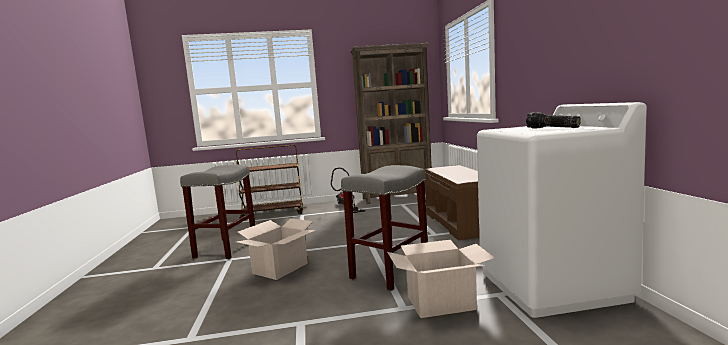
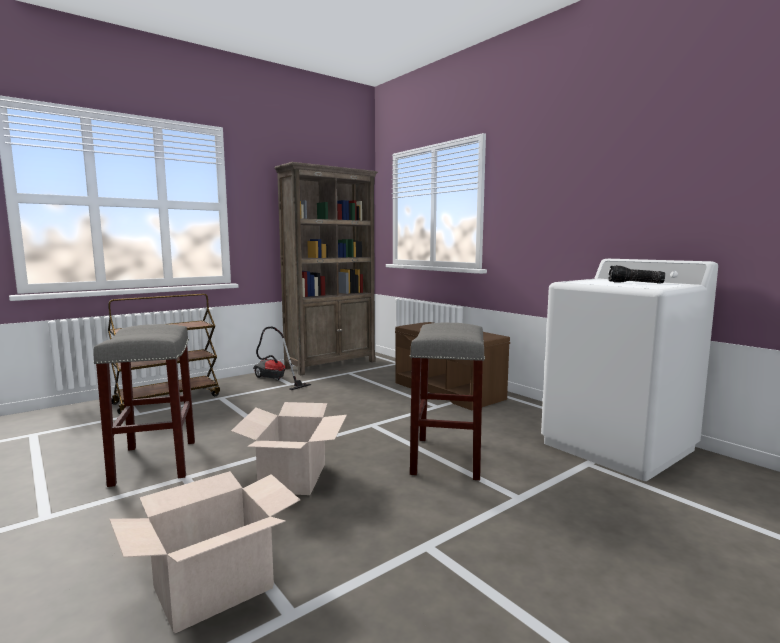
camera: 30 degrees left, 0 degrees up
(440, 303) = (549, 484): cardboard box -> cardboard box (213, 588)

